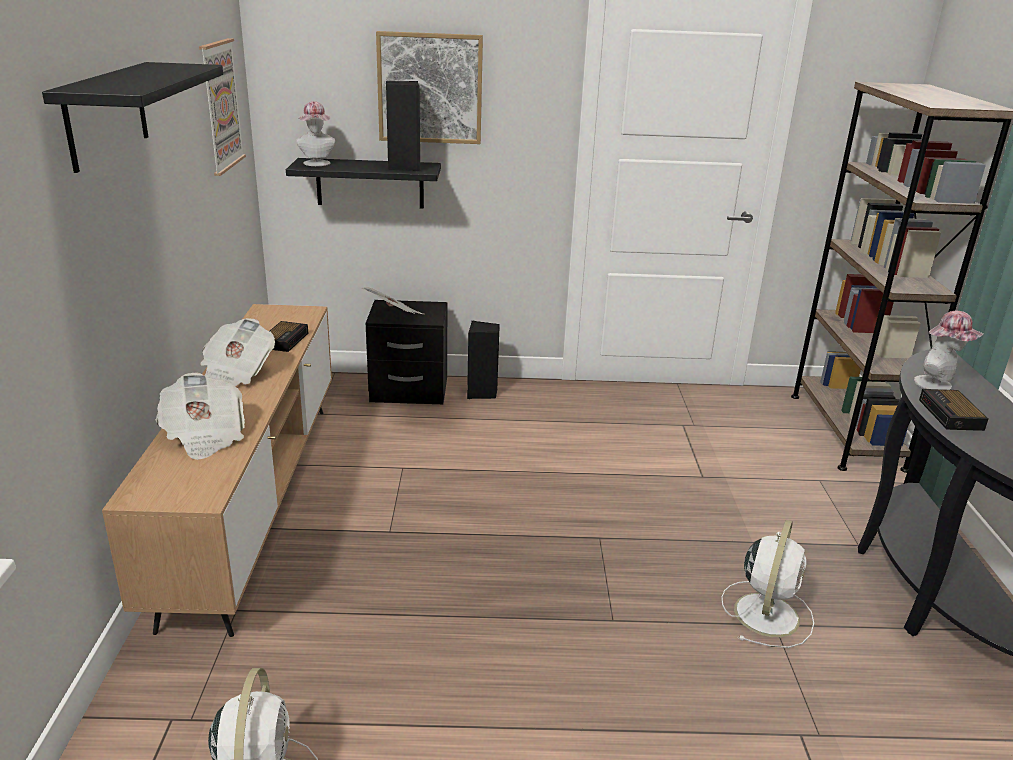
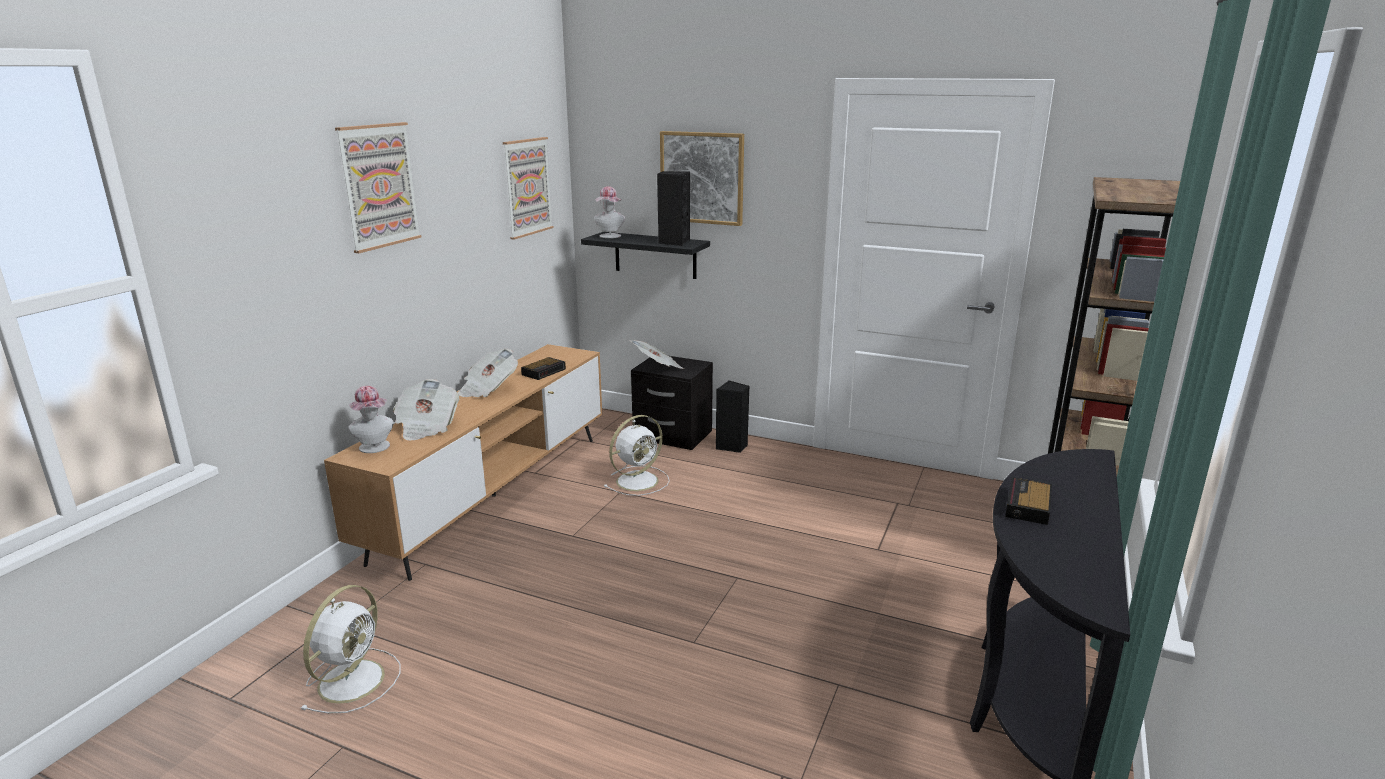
camera: 25 degrees right, 5 degrees down
(106, 114) = (379, 186): black shelf -> picture
(767, 613) = (839, 673): white fan -> white fan (639, 480)
(938, 385) = (1050, 480): hat -> hat (375, 448)

